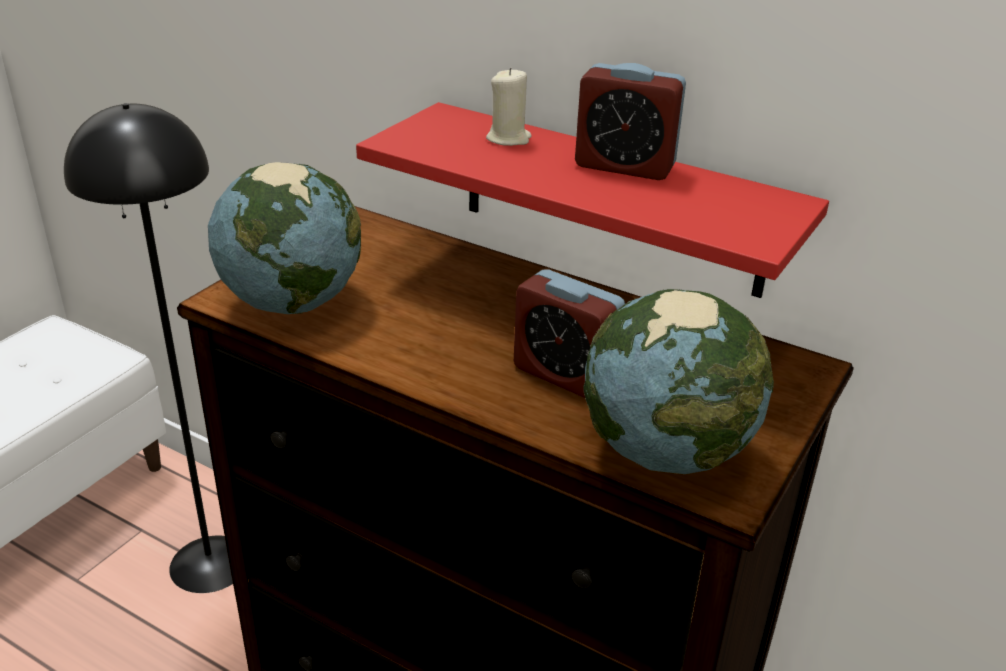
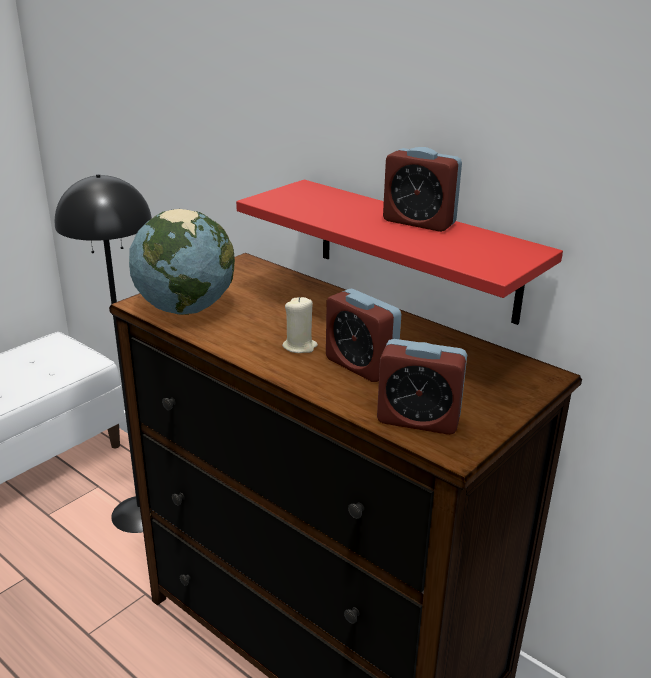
camera: 10 degrees right, 5 degrees down
(508, 139) = (343, 202): beige candle -> beige candle (300, 346)
(667, 453) = (418, 420): globe -> alarm clock

